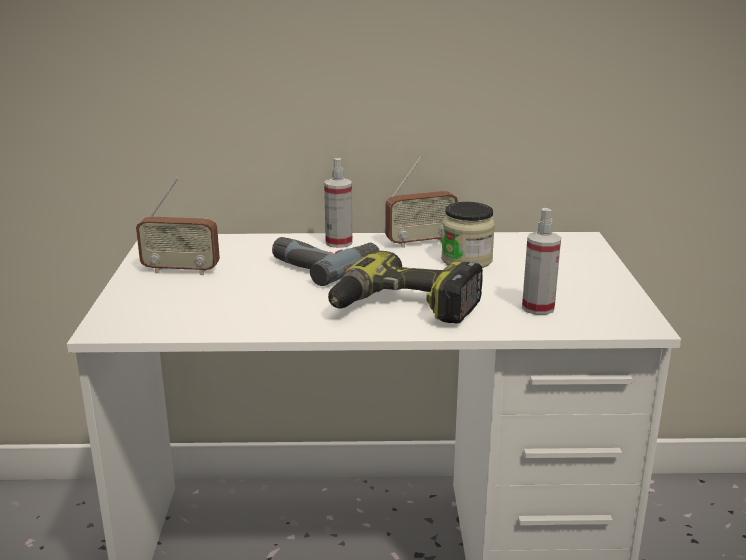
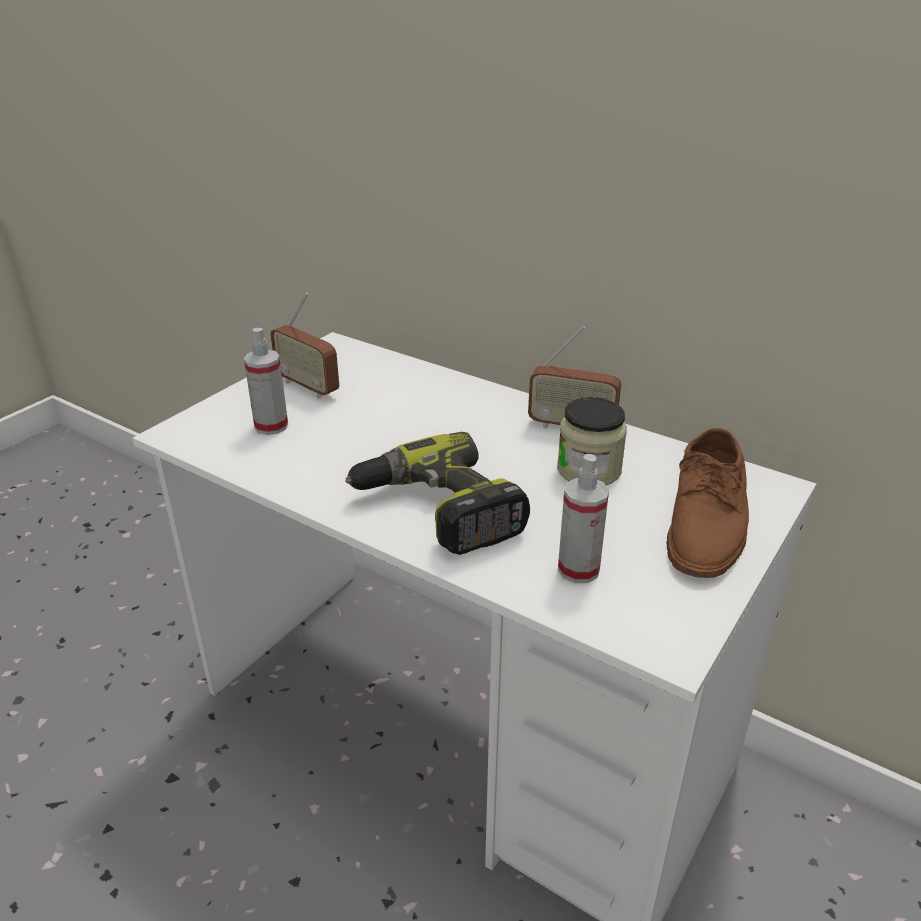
camera: 35 degrees right, 10 degrees up
(324, 265) = (436, 424): power drill -> none
(339, 243) = (487, 399): spray bottle -> spray bottle (271, 426)
(571, 264) = (707, 521): none -> brown shoe

